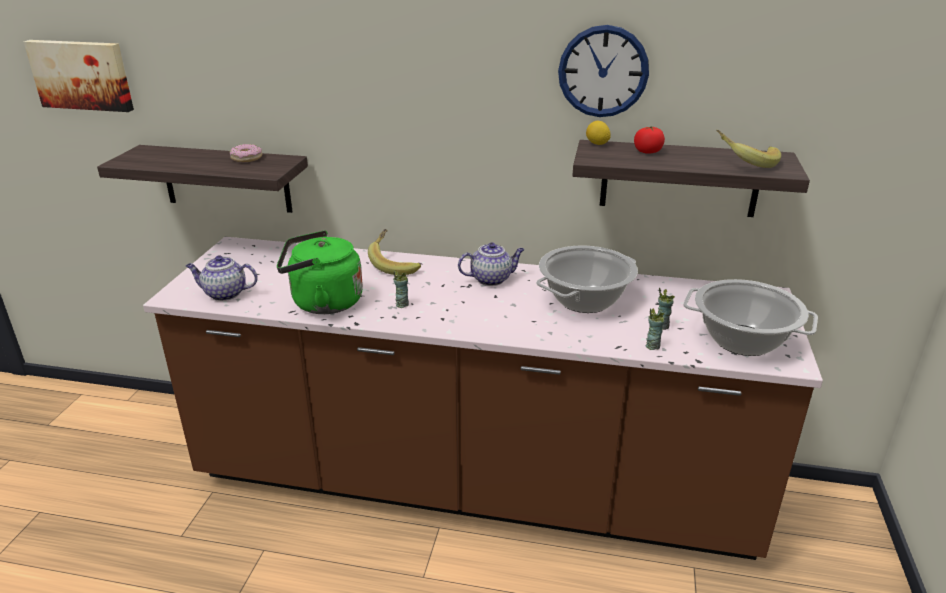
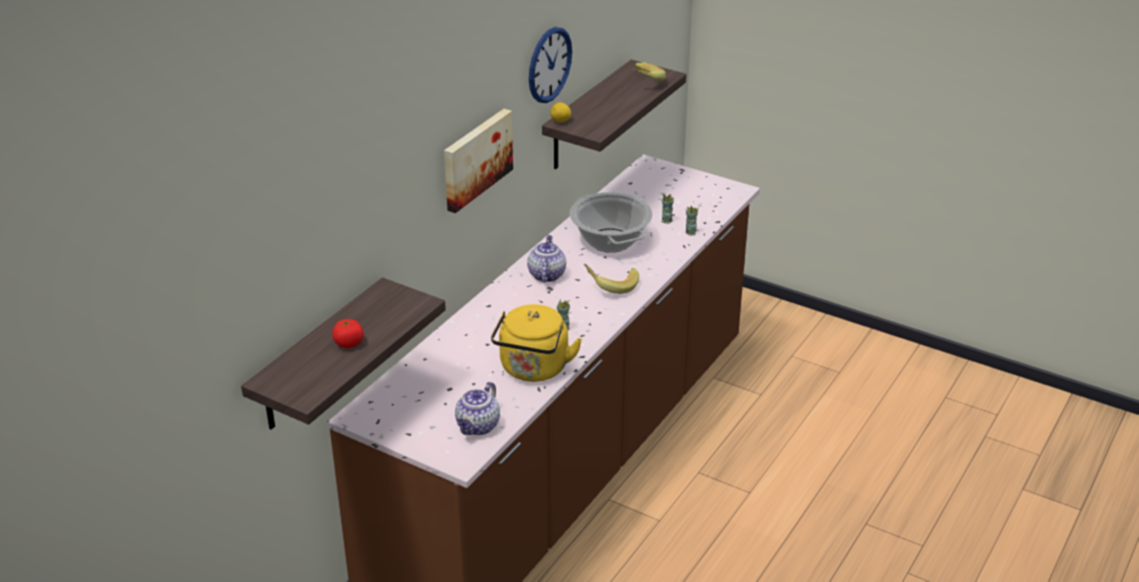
camera: 70 degrees left, 5 degrees up
(82, 75) = (186, 346): picture -> picture (475, 158)
(246, 158) = (362, 312): donut -> none
(322, 303) = (533, 370): green kettle -> yellow kettle
(395, 265) = (483, 319): banana -> banana (611, 285)
(648, 151) = (593, 107): tomato -> tomato (349, 343)
(742, 340) = (702, 197): cooking pot -> none

